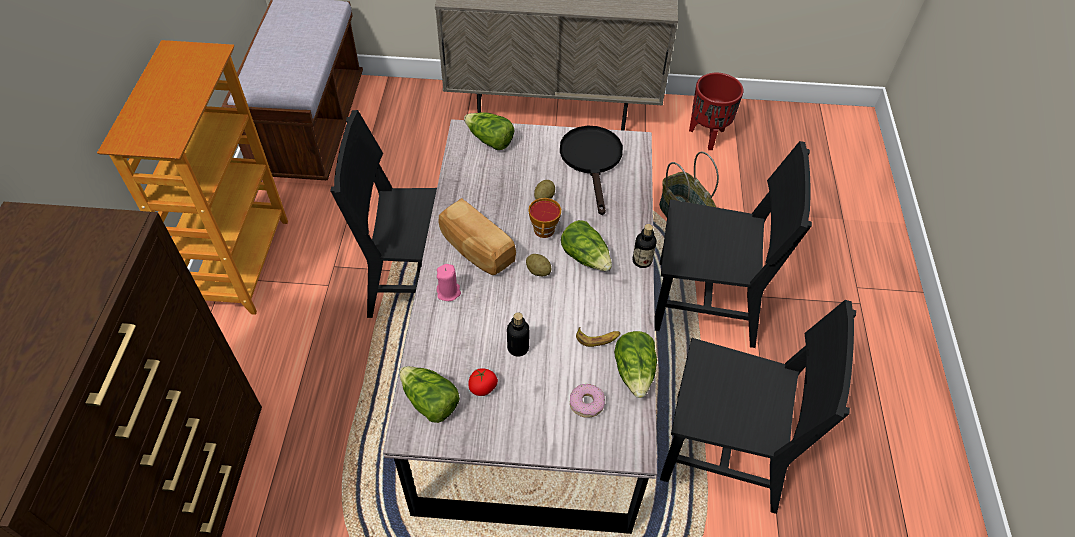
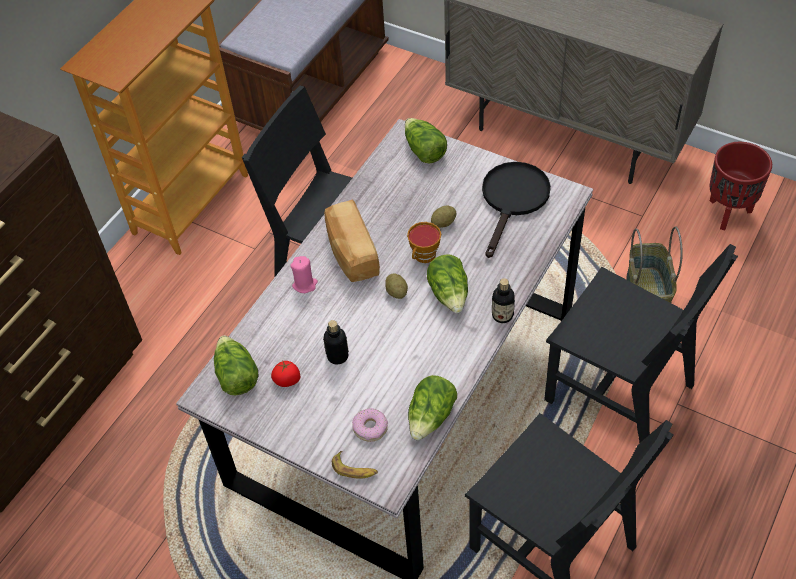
camera: 30 degrees right, 0 degrees up
(598, 338) = (415, 373): banana -> banana (354, 469)

